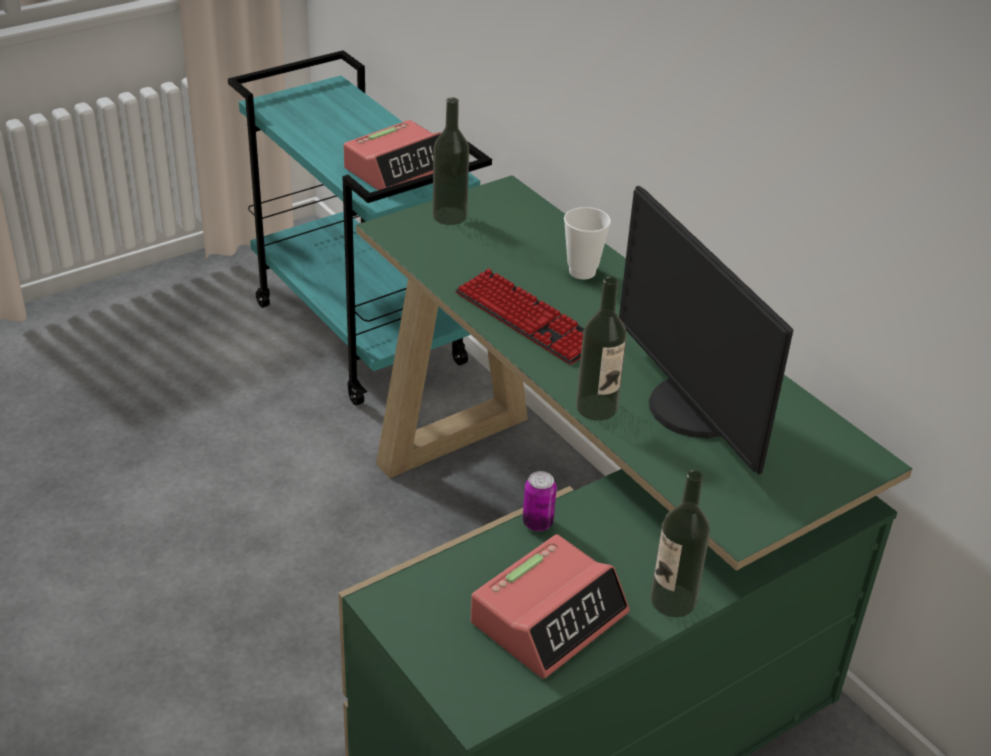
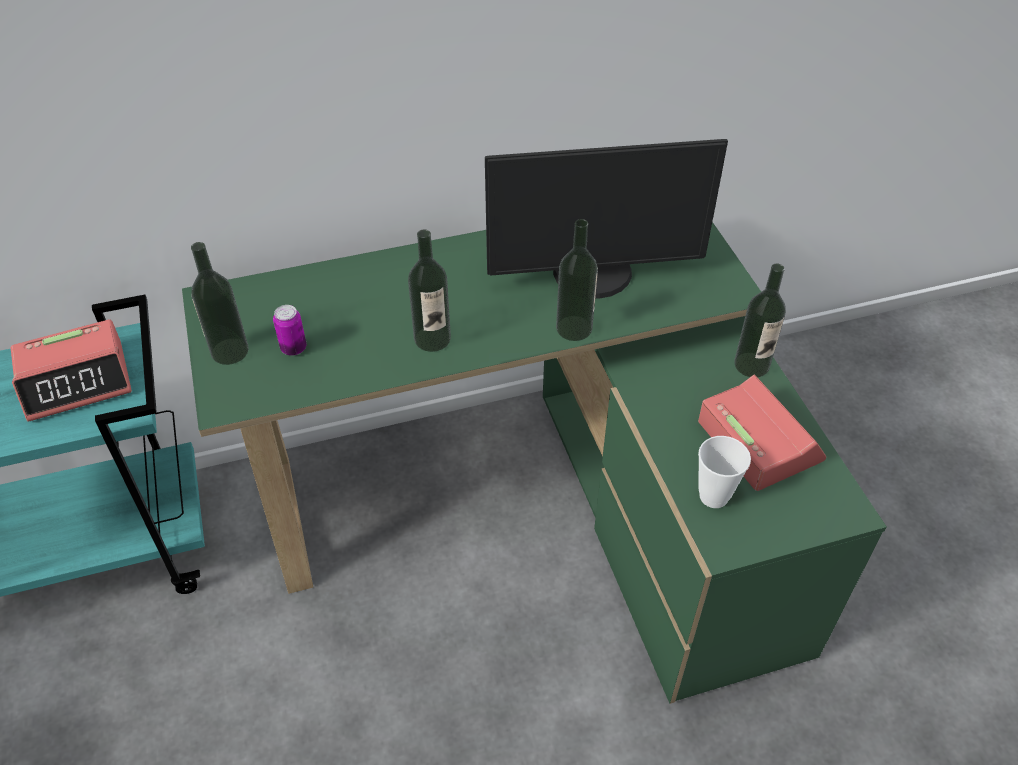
camera: 70 degrees left, 10 degrees up
(398, 169) = (77, 380): alarm clock -> alarm clock turned 90 degrees clockwise
(527, 319) = (432, 338): keyboard -> bottle
(537, 523) = (651, 419): can -> can (293, 348)
(582, 272) = (376, 284): cup -> cup (713, 496)

